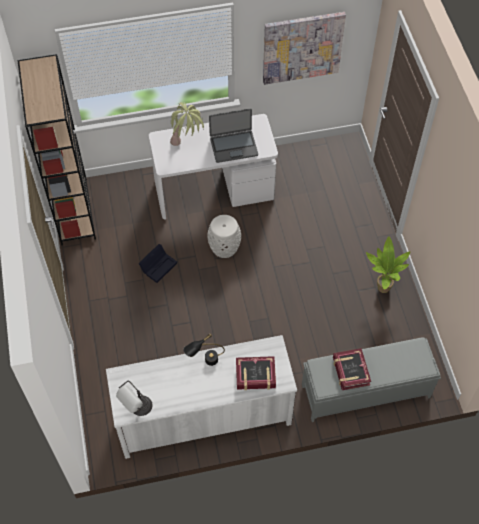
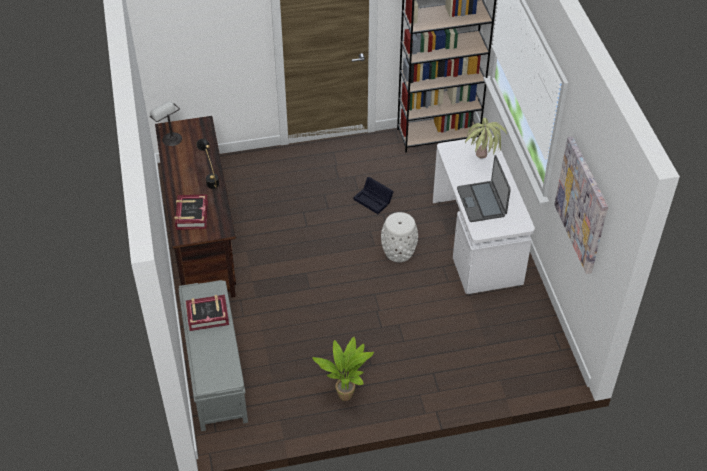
camera: 90 degrees right, 10 degrees down
(203, 417) = (201, 237): white dresser -> brown dresser

